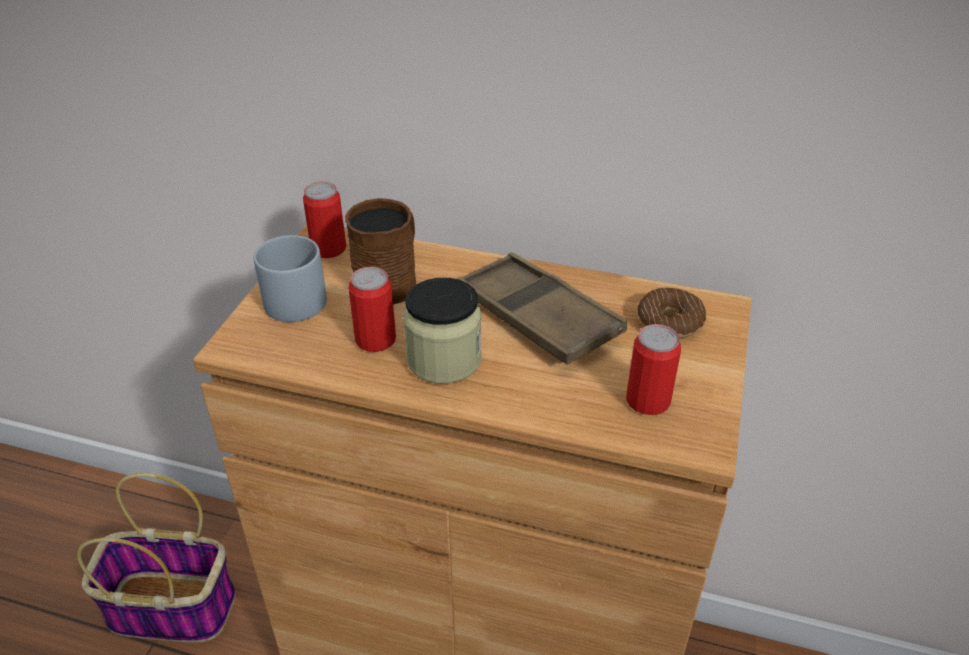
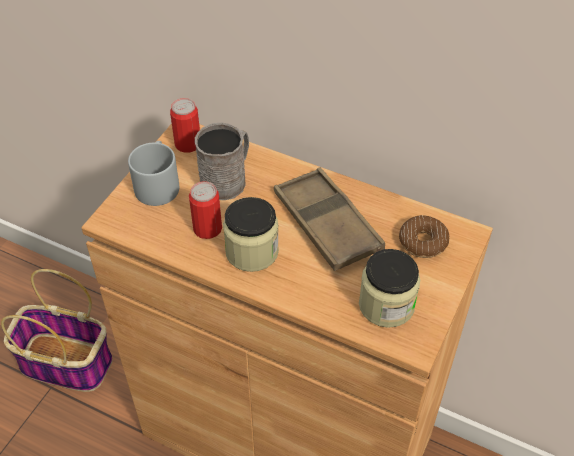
camera: 10 degrees right, 10 degrees up
(390, 281) = (227, 179): brown mug -> grey mug
(647, 401) = (386, 305): can -> jar

